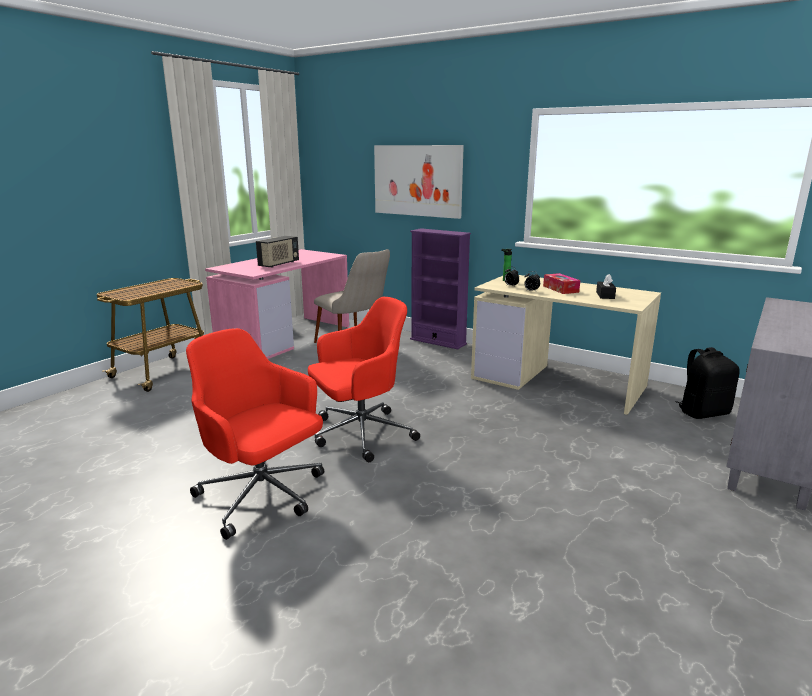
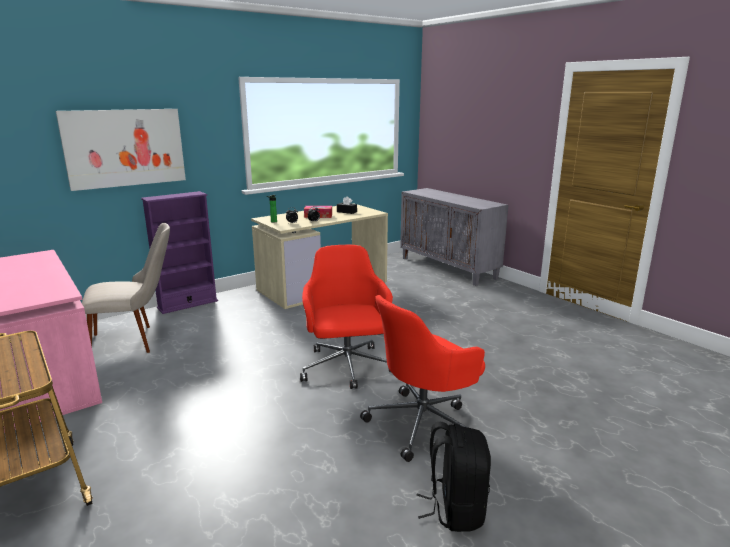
camera: 70 degrees left, 0 degrees up
(279, 264) = (35, 279): radio -> none
(703, 412) = (397, 266): black backpack -> black backpack (454, 509)

